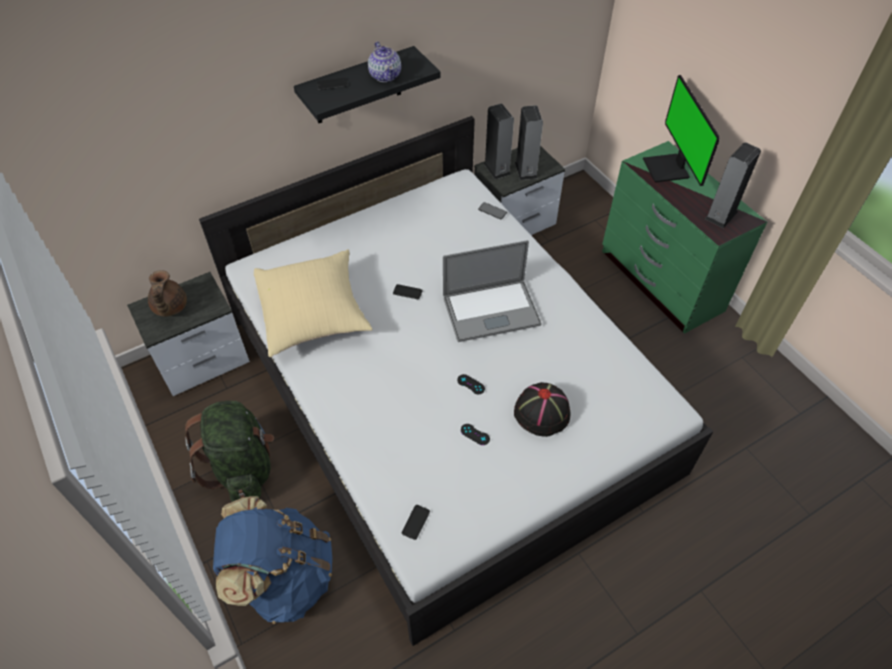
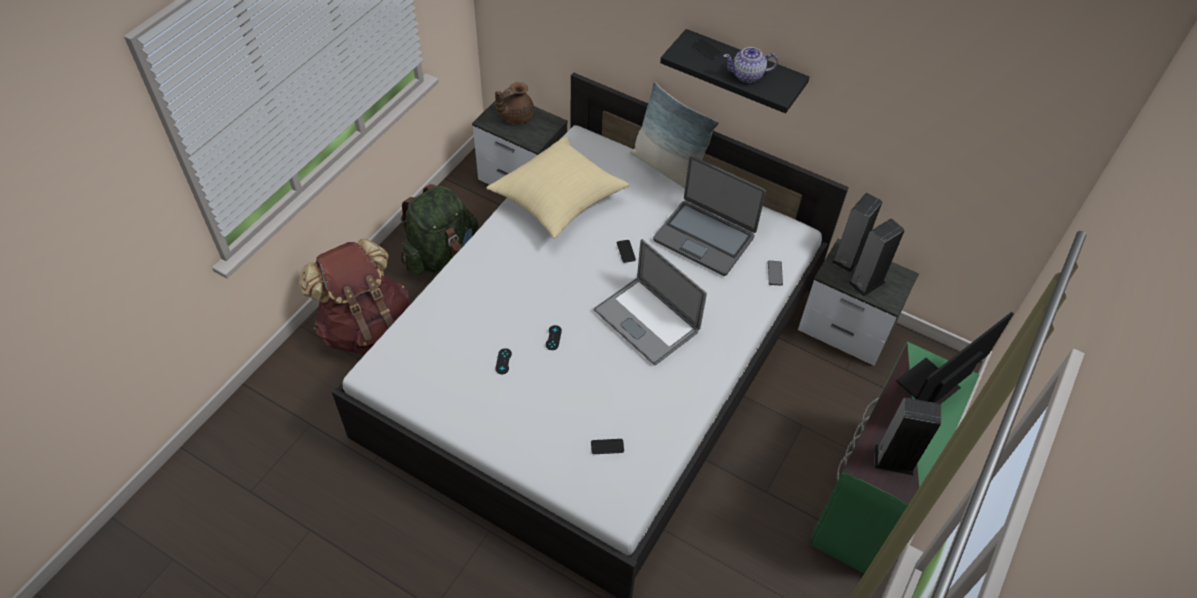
camera: 60 degrees right, 0 degrees up
(284, 576) = (365, 326): blue backpack -> brown backpack
(333, 225) = (667, 168): none -> pillow
(385, 75) = (748, 75): teapot -> teapot turned 45 degrees clockwise
(415, 522) = (400, 354): phone -> phone (607, 447)
(428, 235) = (704, 237): none -> laptop
(542, 412) = (555, 402): black hat -> none

